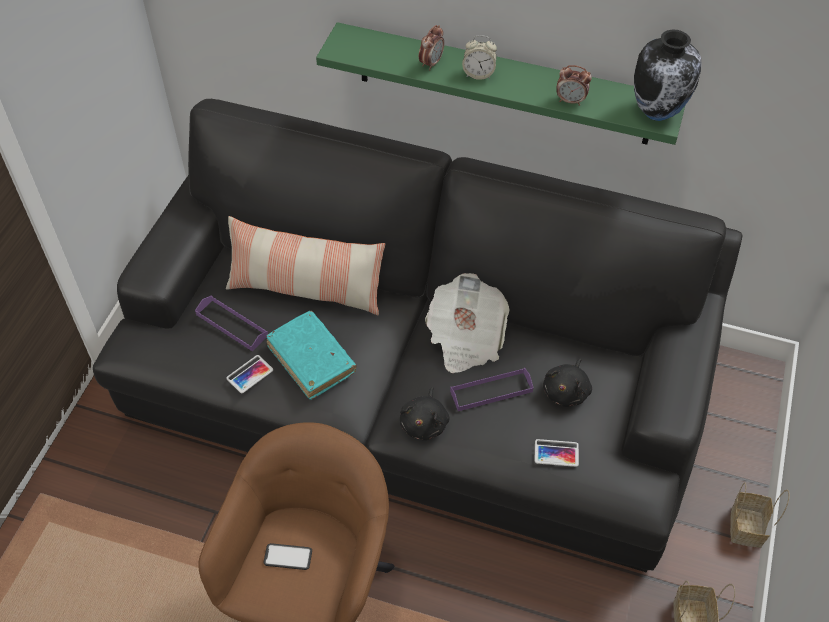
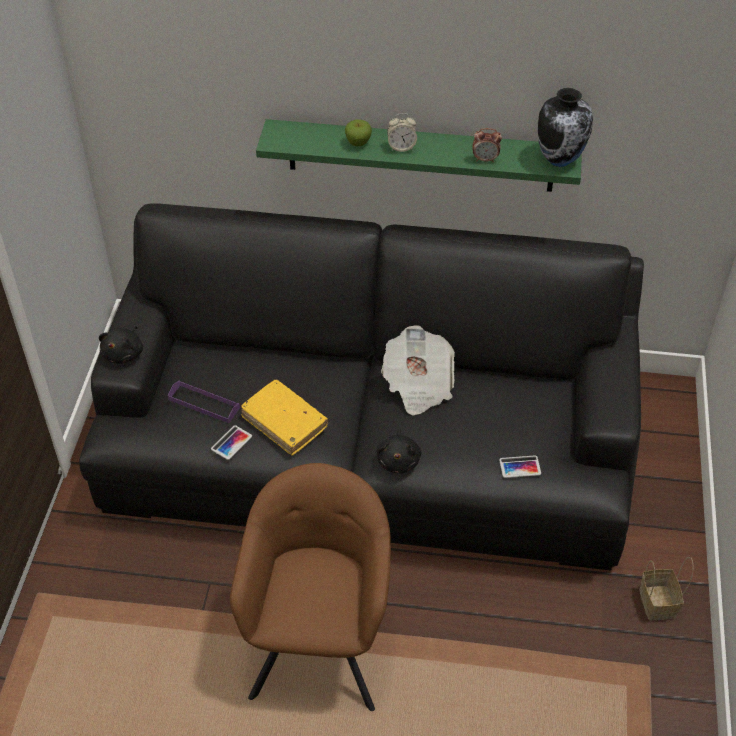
camera: 10 degrees left, 5 degrees down
(288, 557) = (304, 589): phone -> none
(306, 288) = (263, 364): pillow -> none
(311, 360) = (284, 422): turquoise book -> yellow book
(431, 63) = (358, 143): alarm clock -> apple
(491, 391) = (451, 425): purple tray -> none
(566, 391) = (517, 416): black plush toy -> black plush toy (124, 353)
(745, 525) = (688, 518): basket -> none

